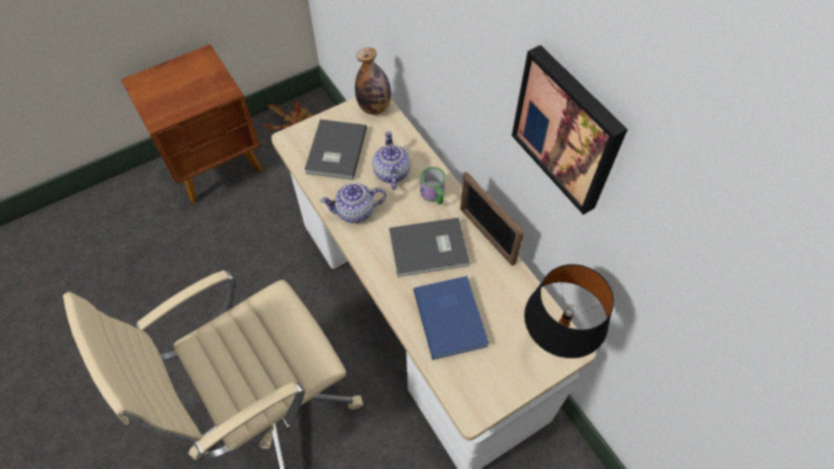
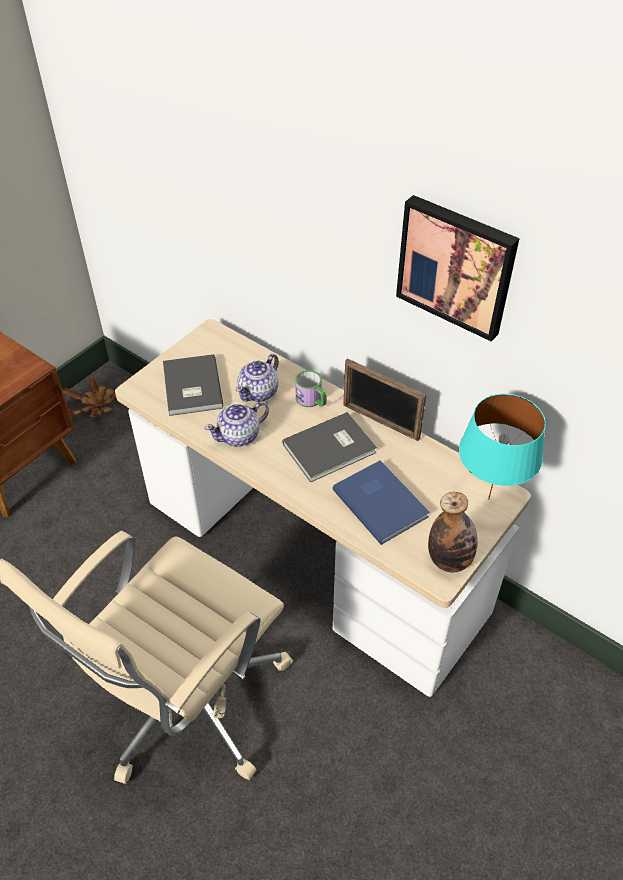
camera: 20 degrees left, 10 degrees down
(374, 107) = (213, 338): bottle -> bottle (449, 560)
(391, 173) = (259, 392): teapot -> teapot turned 120 degrees counterclockwise
(551, 347) = (487, 499): black table lamp -> turquoise table lamp

